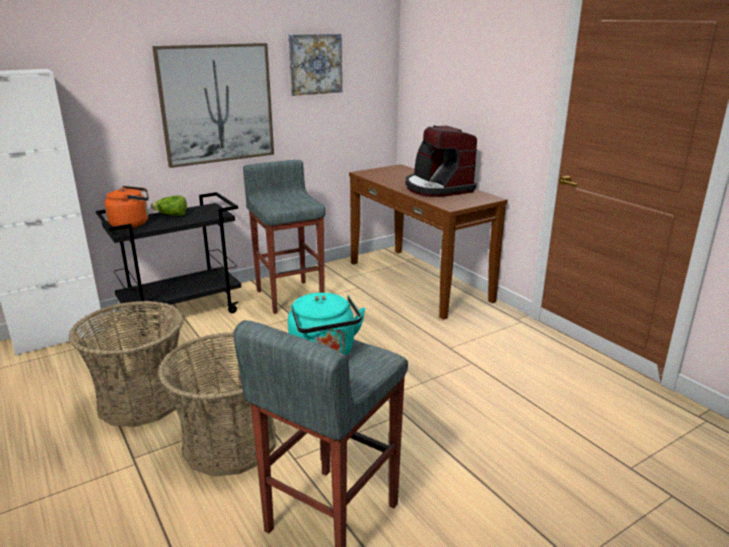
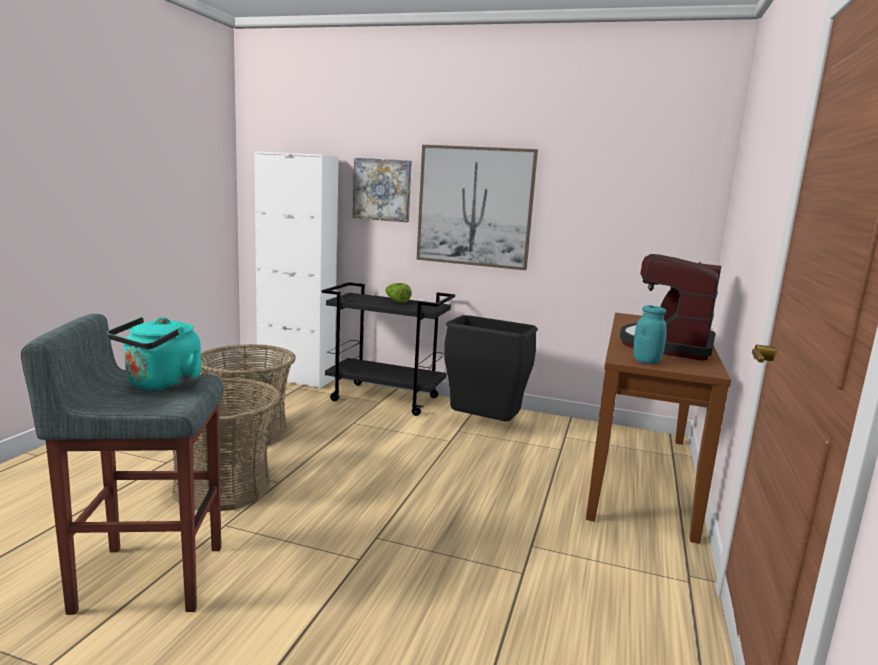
camera: 50 degrees right, 10 degrees down
(132, 224) = (359, 298): orange kettle -> none
(290, 296) = (484, 426): grey stool -> black trash can
(315, 64) = (597, 178): picture -> picture (382, 190)
(460, 203) = (646, 361): none -> turquoise jar

